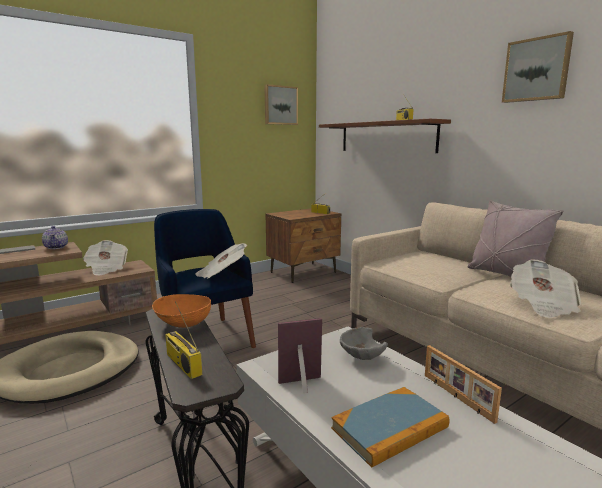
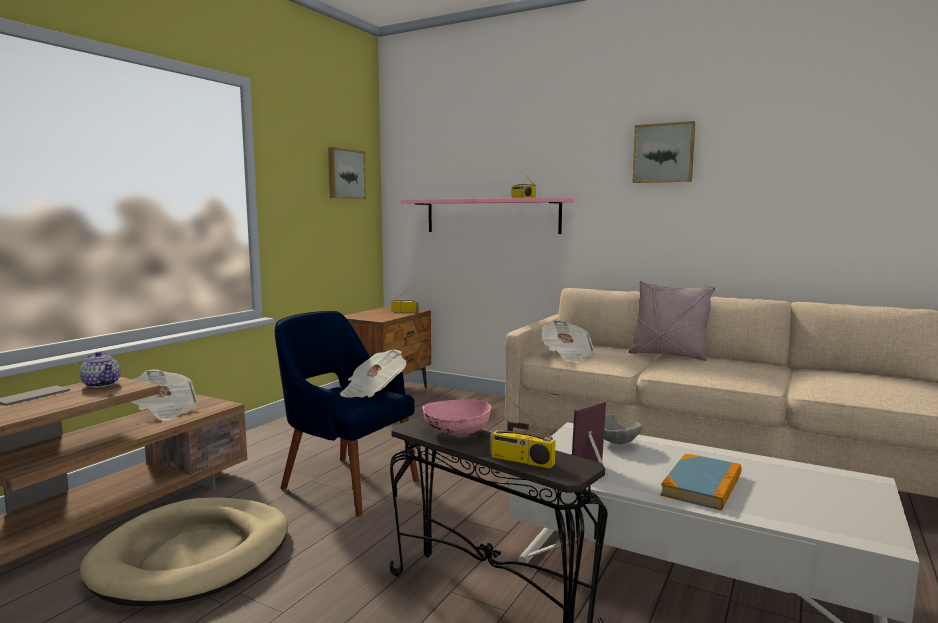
camera: 25 degrees left, 5 degrees down
(182, 324) = (456, 433): orange bowl -> pink bowl
(386, 137) = (491, 216): brown shelf -> pink shelf
(456, 397) = (722, 455): picture frame -> none
(542, 305) = (725, 374): newspaper -> newspaper (567, 355)

